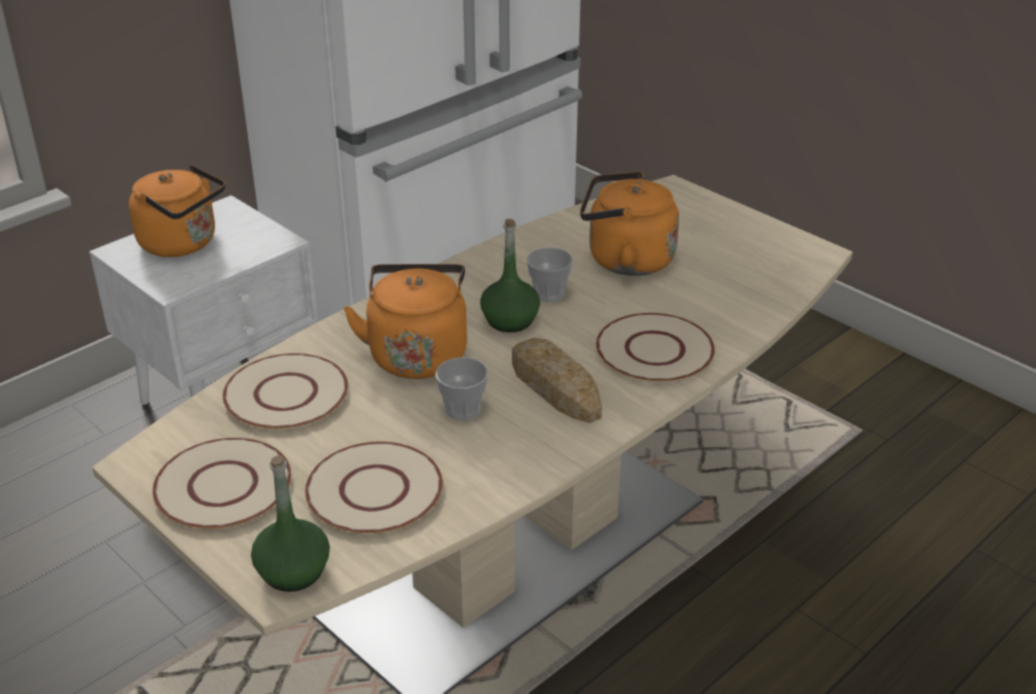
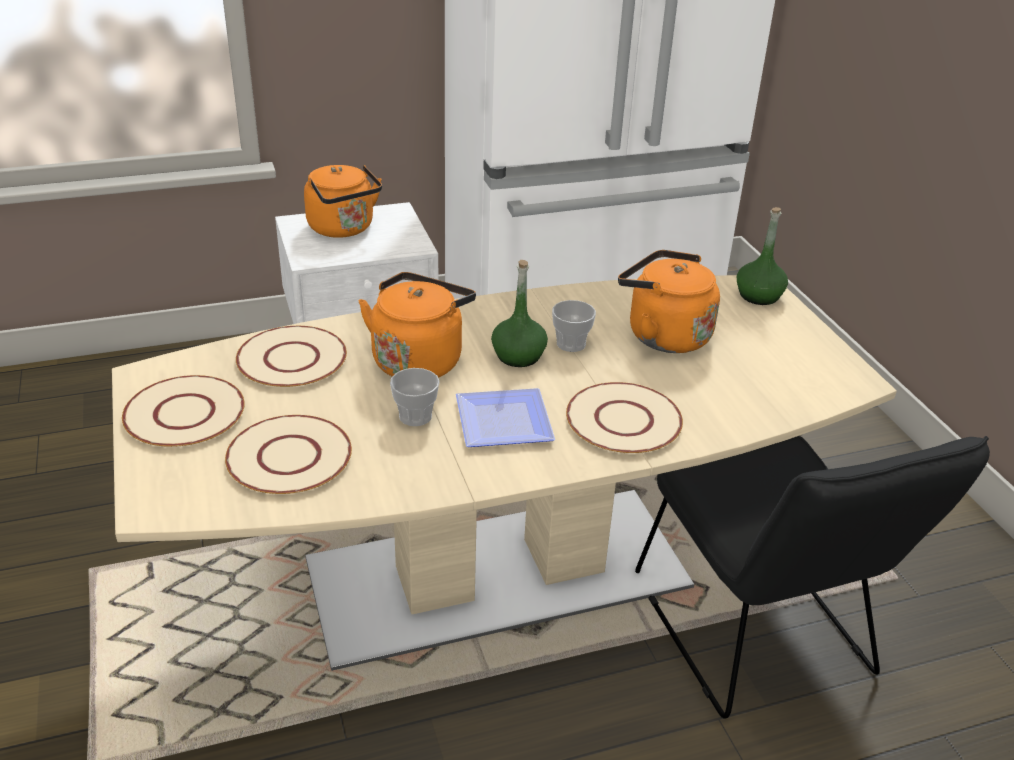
camera: 25 degrees right, 0 degrees up
(293, 571) = (173, 498): green bottle -> green bottle (758, 296)
(554, 387) = (507, 423): bread -> plate
(785, 525) = (759, 638): none -> black chair

